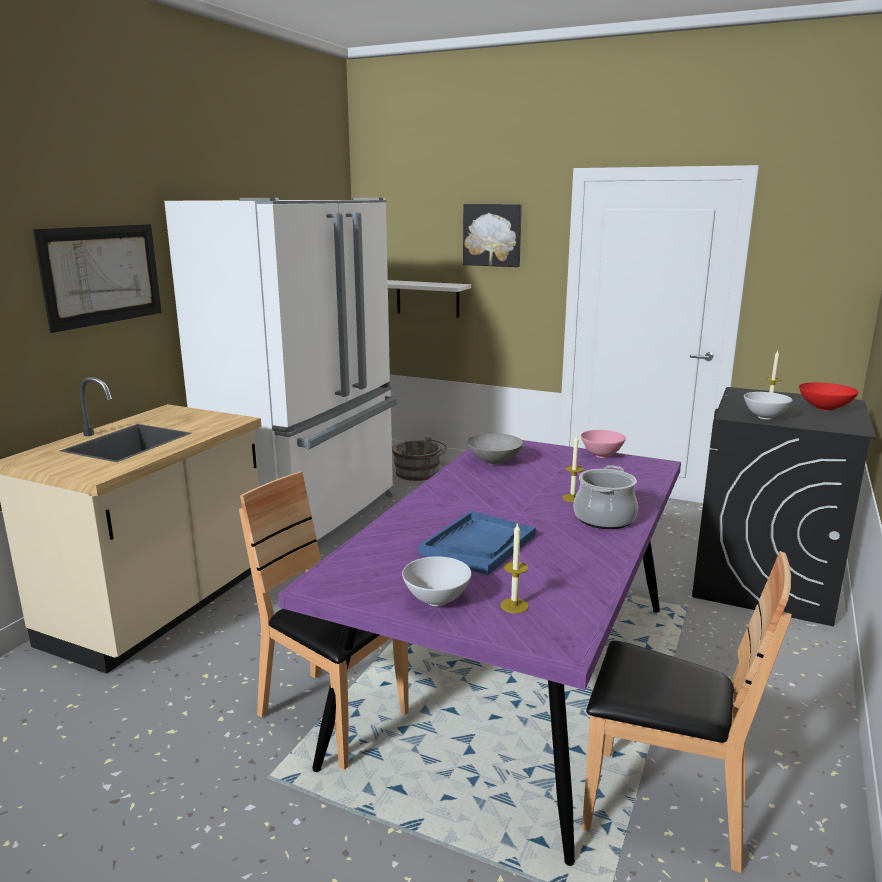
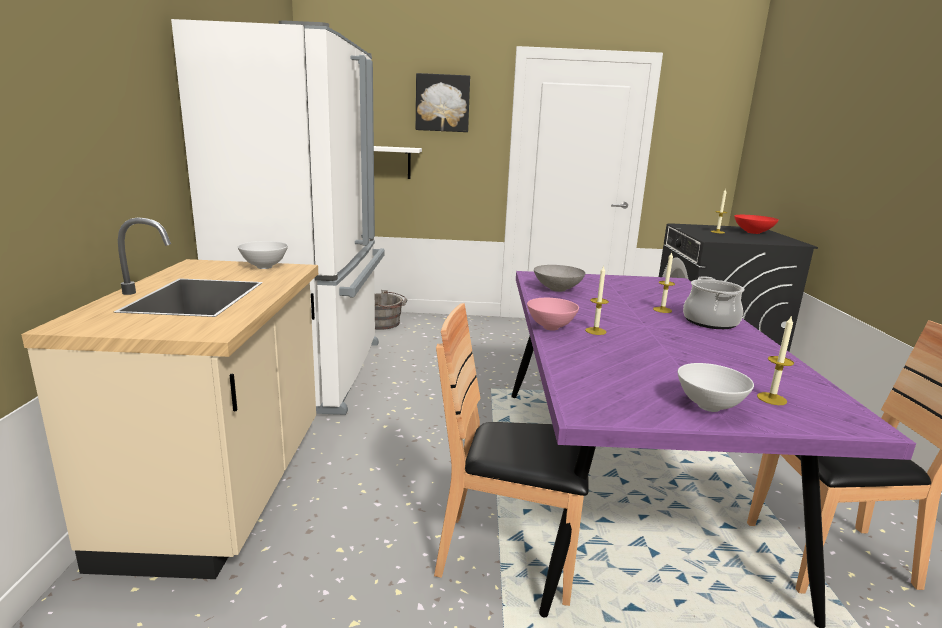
camera: 25 degrees left, 0 degrees up
(102, 275) = (119, 95): picture -> none
(456, 512) = (595, 331): none -> candle
(478, 544) = (658, 354): blue tray -> none
(601, 455) = (628, 278): pink bowl -> pink bowl (550, 327)
(764, 417) = (732, 239): white bowl -> white bowl (264, 267)

